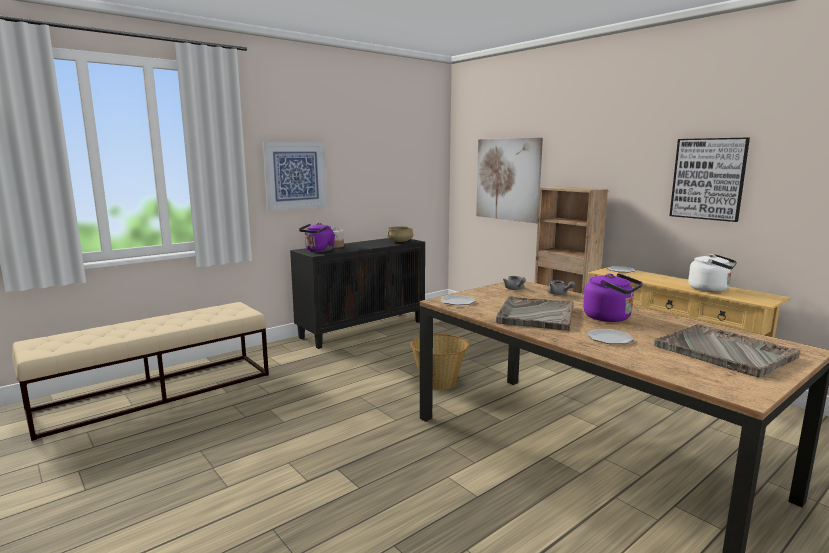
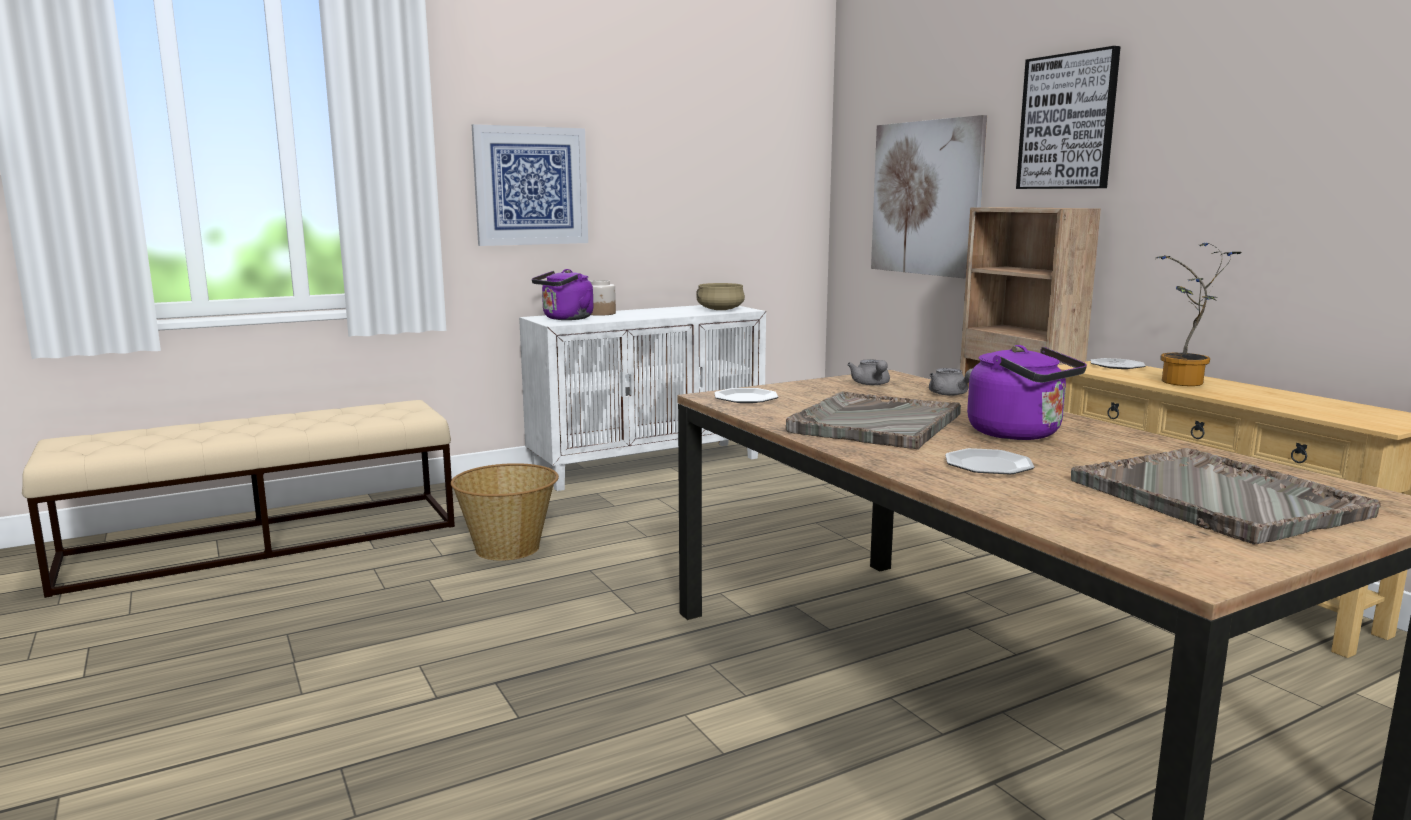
camera: 10 degrees right, 0 degrees up
(363, 329) = (648, 464): black cabinet -> white cabinet
(439, 382) = (743, 557): basket -> basket (508, 548)
(658, 280) = (1183, 383): none -> potted plant
(708, 179) = (1294, 179): picture -> picture (1068, 122)
(710, 289) = (1284, 401): white kettle -> none

